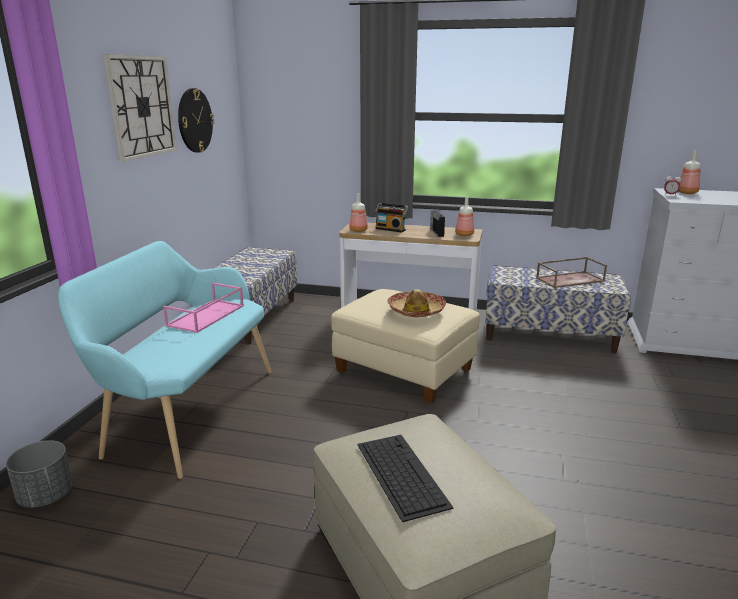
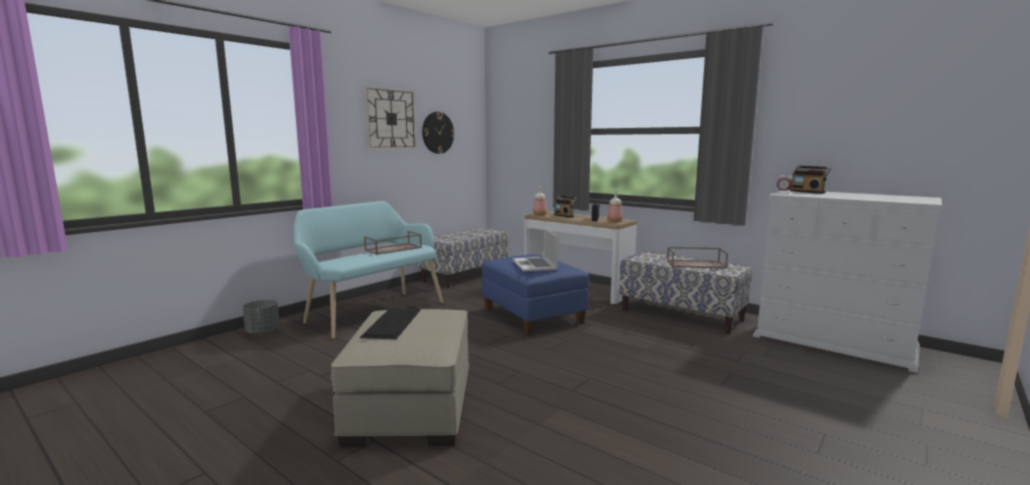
camera: 25 degrees right, 10 degrees down
(206, 316) = (393, 249): pink tray -> brown tray
(404, 371) = (533, 316): beige ottoman -> blue ottoman
(416, 311) = (535, 264): hat -> laptop
(687, 193) = (808, 192): bottle -> radio

